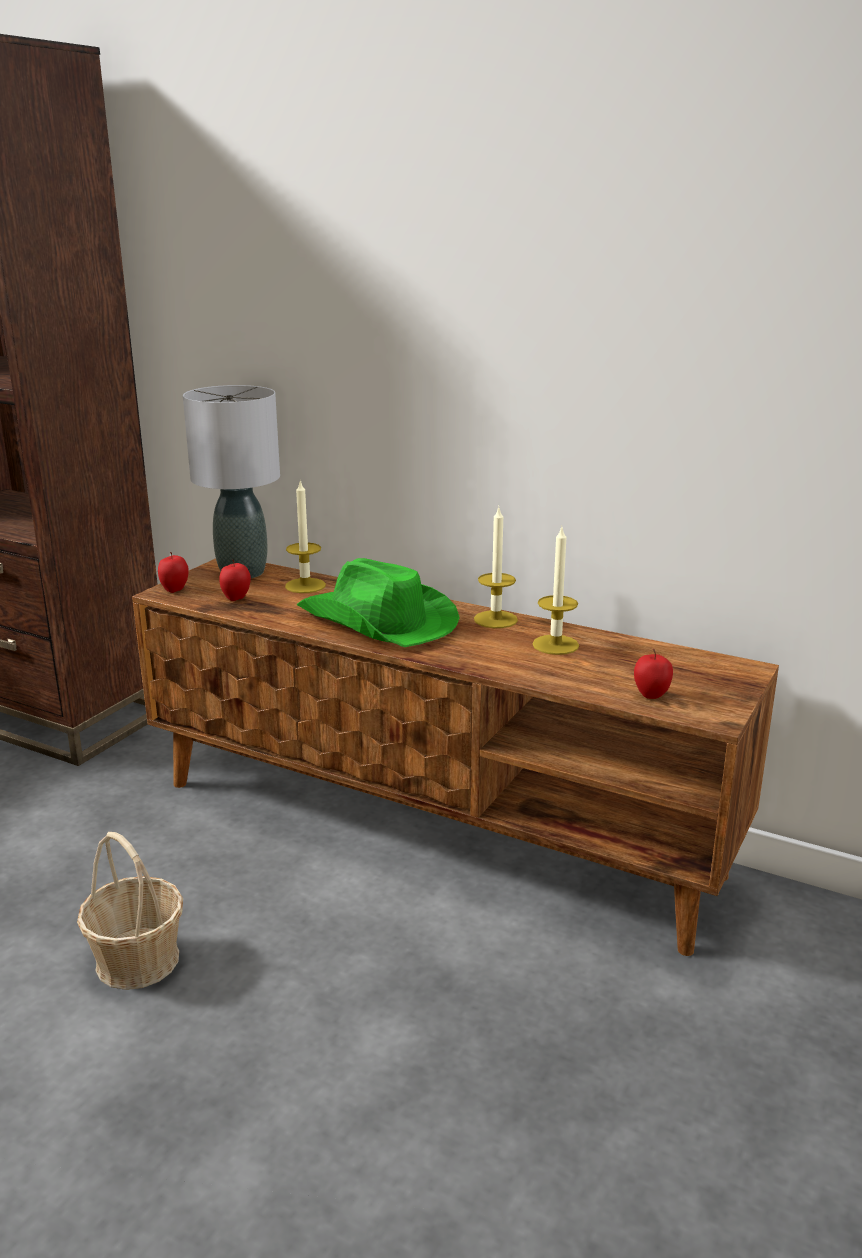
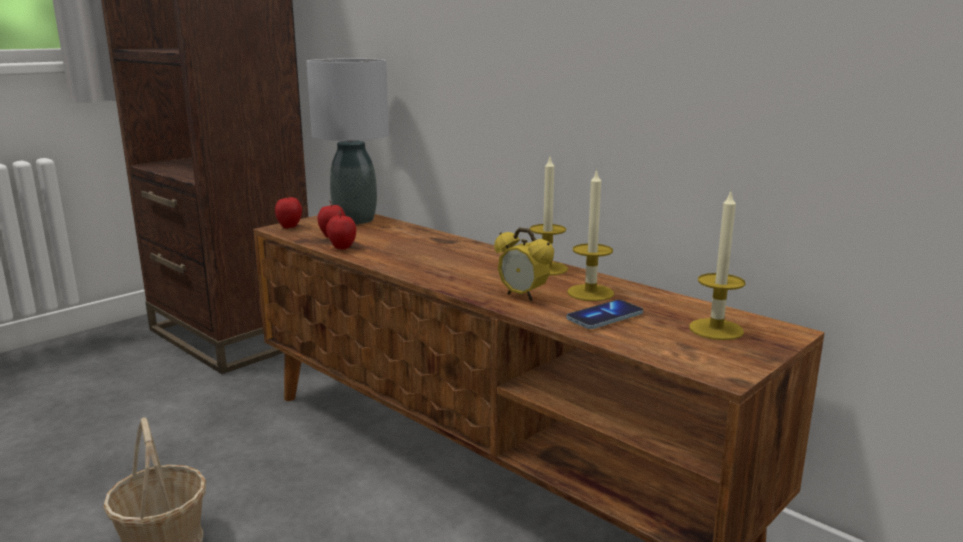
camera: 15 degrees right, 5 degrees down
(305, 585) = (397, 232): candle -> candle (716, 329)
(377, 621) = (437, 261): green hat -> none
(494, 656) = (523, 296): none -> alarm clock
(584, 671) = (605, 317): none -> phone
(651, 696) = (662, 345): apple -> apple (342, 248)

